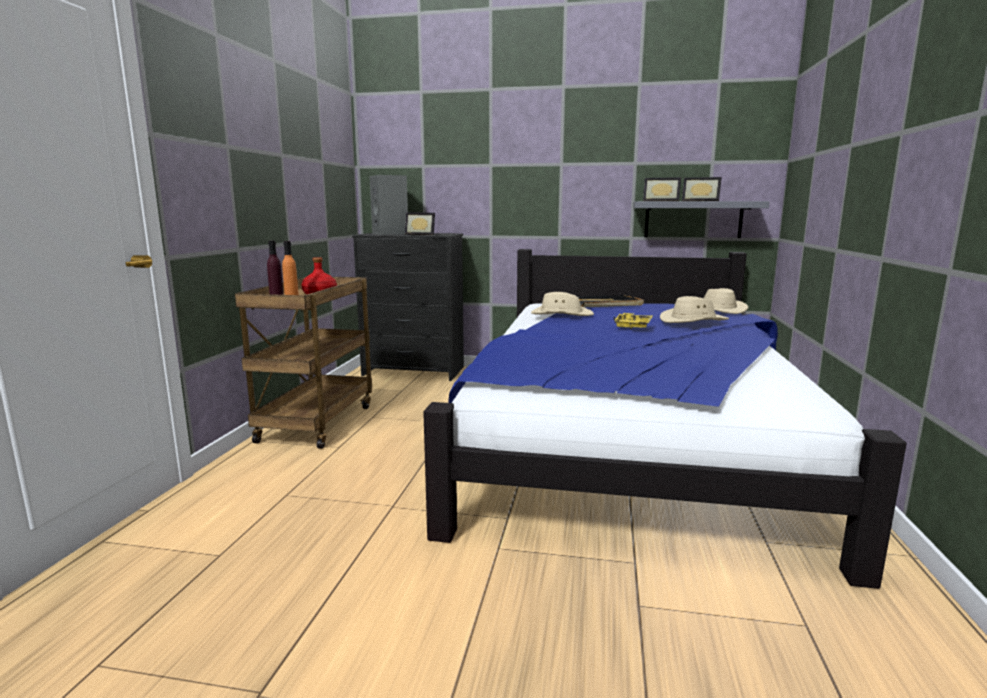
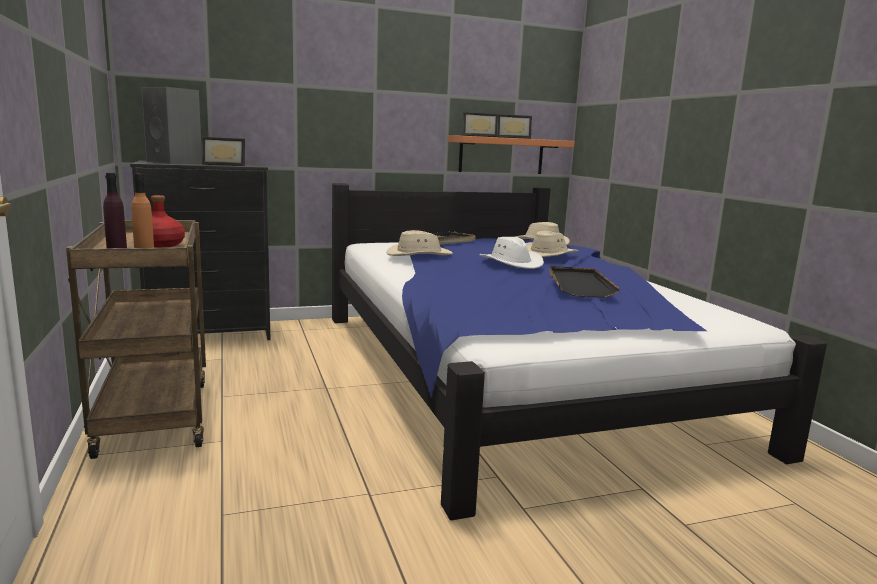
camera: 30 degrees left, 0 degrees up
(632, 326) = (511, 263): yellow tray -> white hat
(658, 350) = (579, 285): none -> black tray
(693, 219) = (501, 155): grey shelf -> orange shelf

